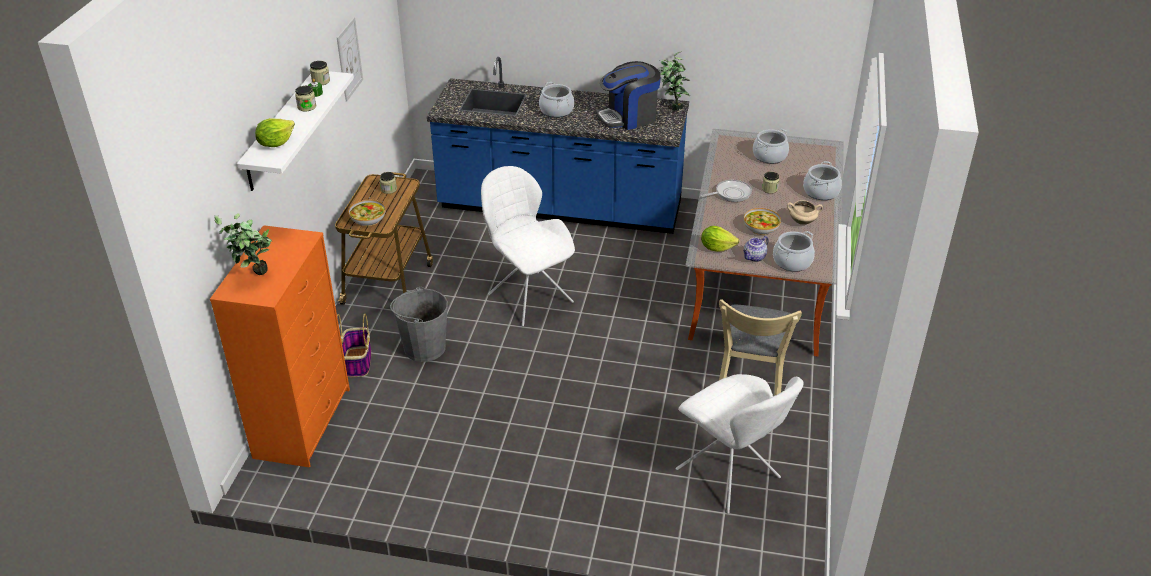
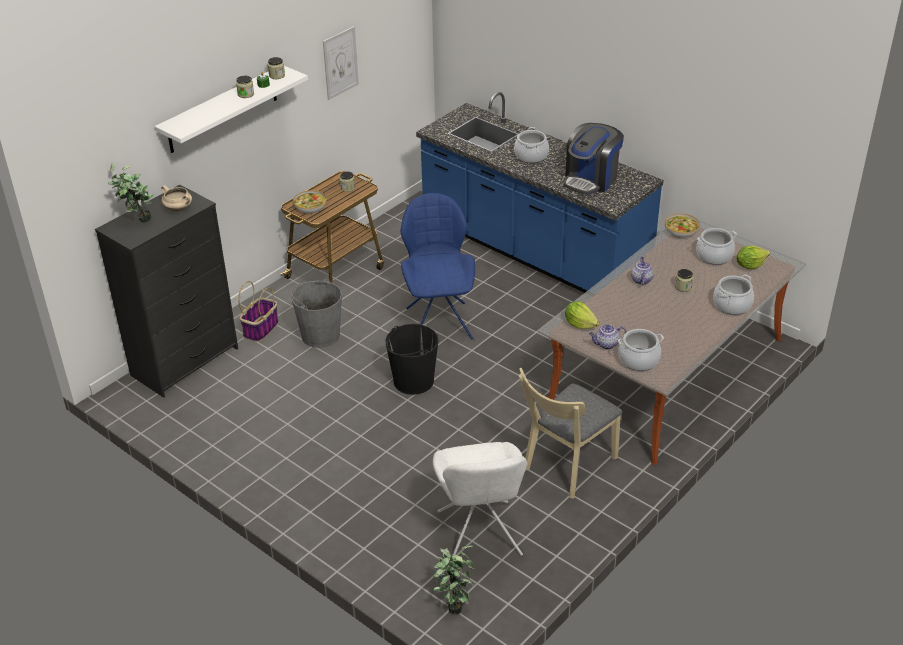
camera: 30 degrees right, 0 degrees up
(275, 143) = (195, 118): lettuce -> lettuce (750, 265)
(303, 422) = (186, 361): orange dresser -> black dresser
(528, 297) = (439, 321): white chair -> blue chair
(551, 359) = (413, 381): none -> black bucket
(629, 117) = (591, 179): coffee machine -> coffee machine turned 60 degrees counterclockwise
(672, 107) = (641, 181): potted plant -> potted plant (453, 603)
(730, 193) = (641, 280): frying pan -> teapot
(761, 228) = (639, 320): bowl -> bowl (680, 232)
(802, 221) = (685, 326): beige cooking pot -> beige cooking pot (179, 209)

